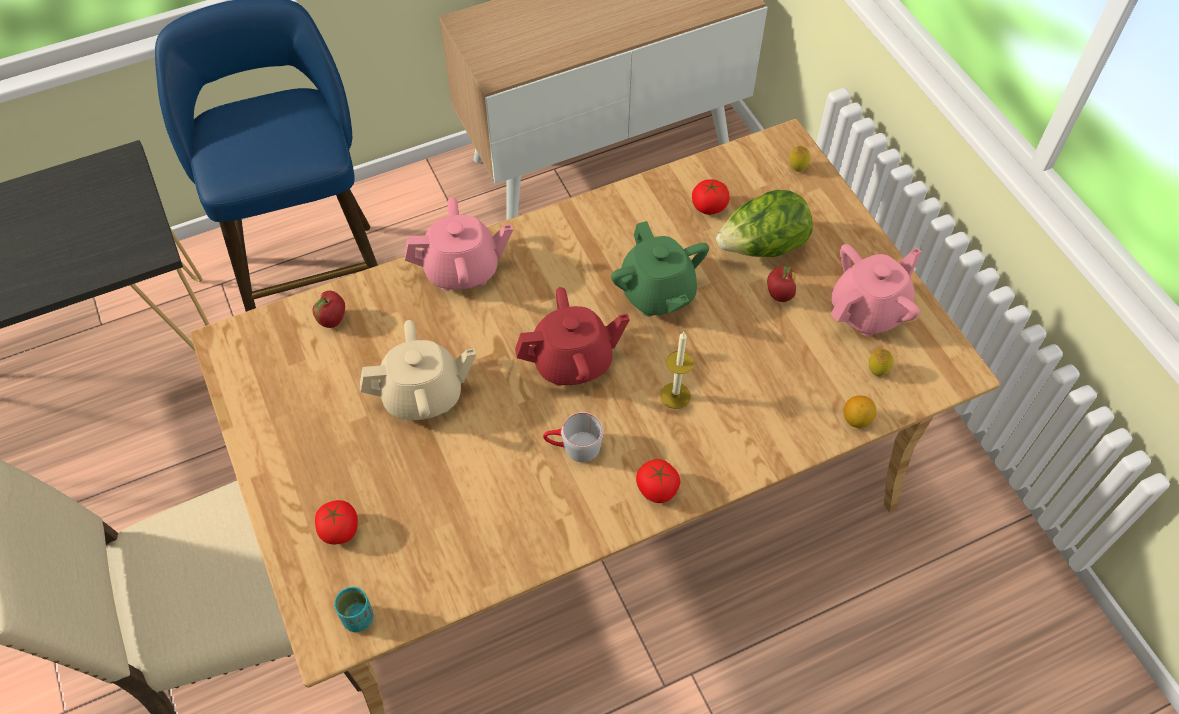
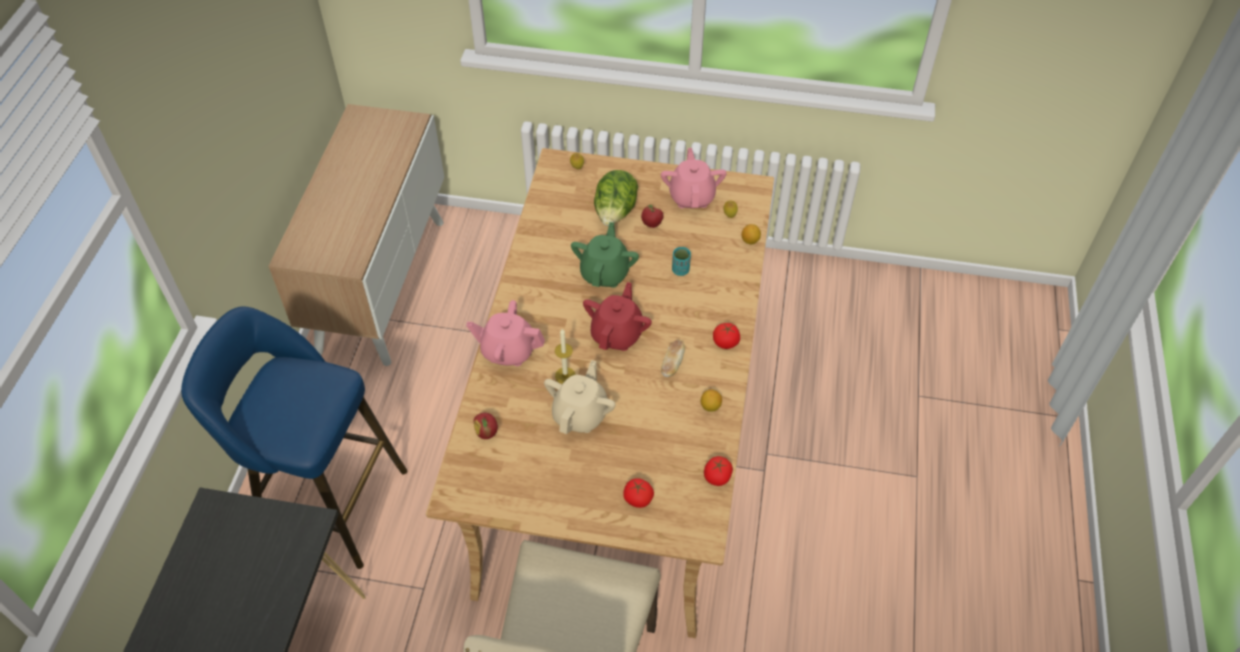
camera: 55 degrees left, 5 degrees down
(358, 618) = (701, 516): turquoise cup -> turquoise cup (680, 270)
(462, 270) = (508, 351): pink teapot -> pink teapot turned 105 degrees counterclockwise
(538, 530) = (710, 406): none -> lemon
(573, 447) = (672, 364): grey mug -> bread
(657, 293) = (605, 273): green teapot -> green teapot turned 90 degrees counterclockwise
(675, 395) = (676, 303): candle -> candle (565, 375)
(709, 207) = (568, 218): tomato -> tomato (717, 477)

